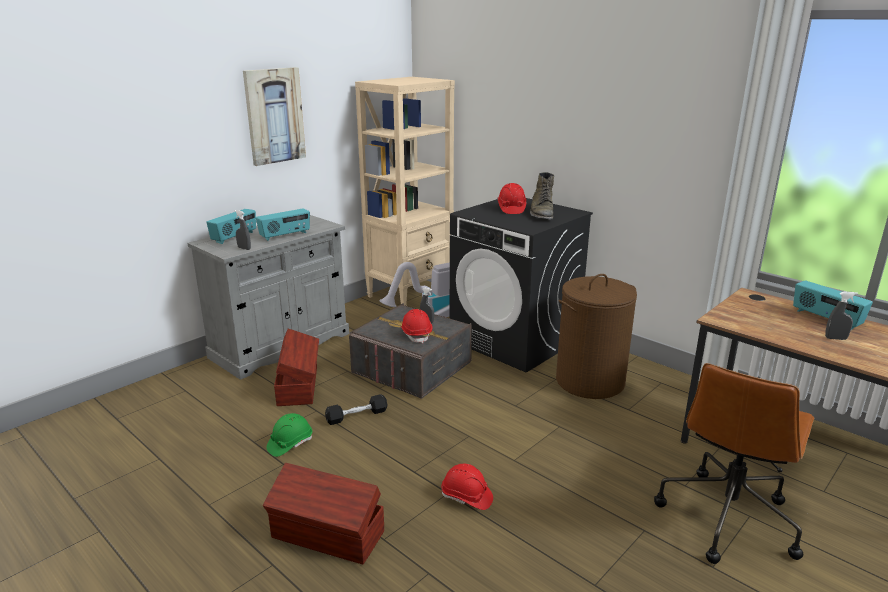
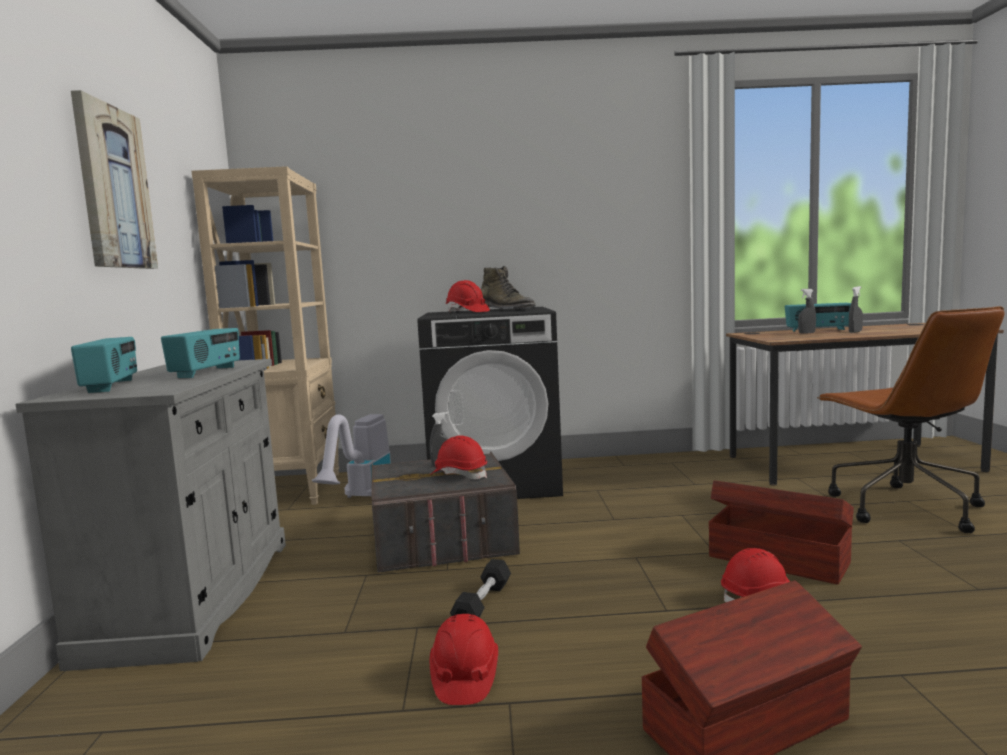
camera: 45 degrees left, 15 degrees down
(244, 248) = (176, 385): grey spray bottle -> grey spray bottle (806, 333)
(290, 444) = (464, 677): green hard hat -> red hard hat
(299, 385) = (326, 618): brown storage box -> brown storage box (777, 558)
(590, 381) = (625, 481): brown laundry basket -> none

